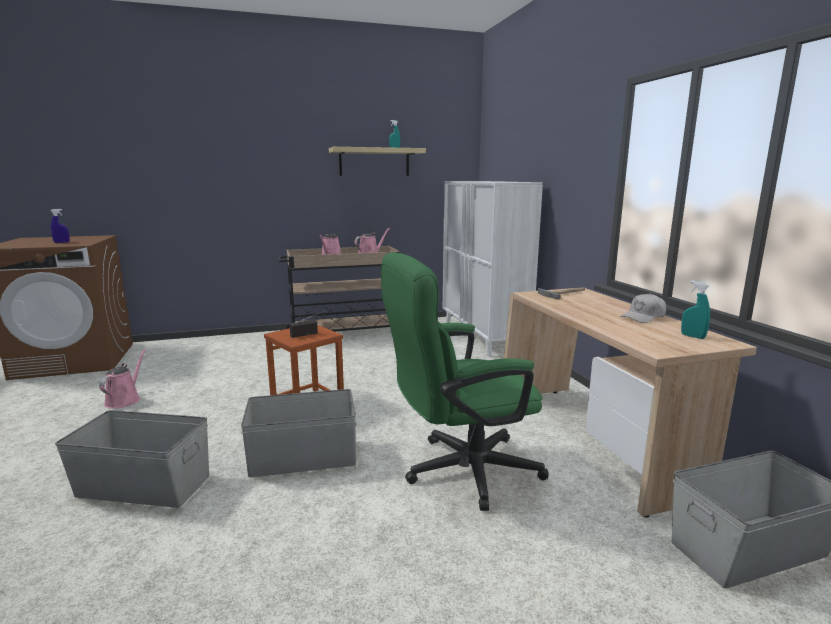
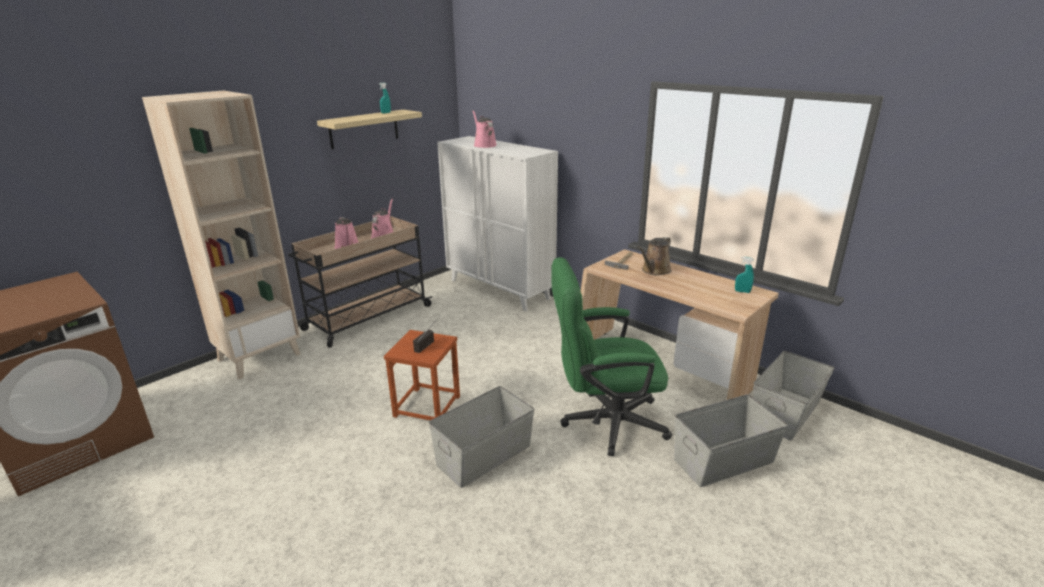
camera: 30 degrees left, 10 degrees up
(61, 242) = (45, 305): blue spray bottle -> none
(124, 400) = (230, 464): pink watering can -> pink watering can (484, 145)
(144, 485) = (382, 531): grey storage box -> grey storage box (722, 460)
(238, 341) = (259, 356): none -> beige bookcase
(460, 471) = (604, 422): green office chair -> green office chair turned 45 degrees clockwise
(591, 304) = (654, 271): none -> brown watering can
(643, 317) = (698, 278): white cap -> none

